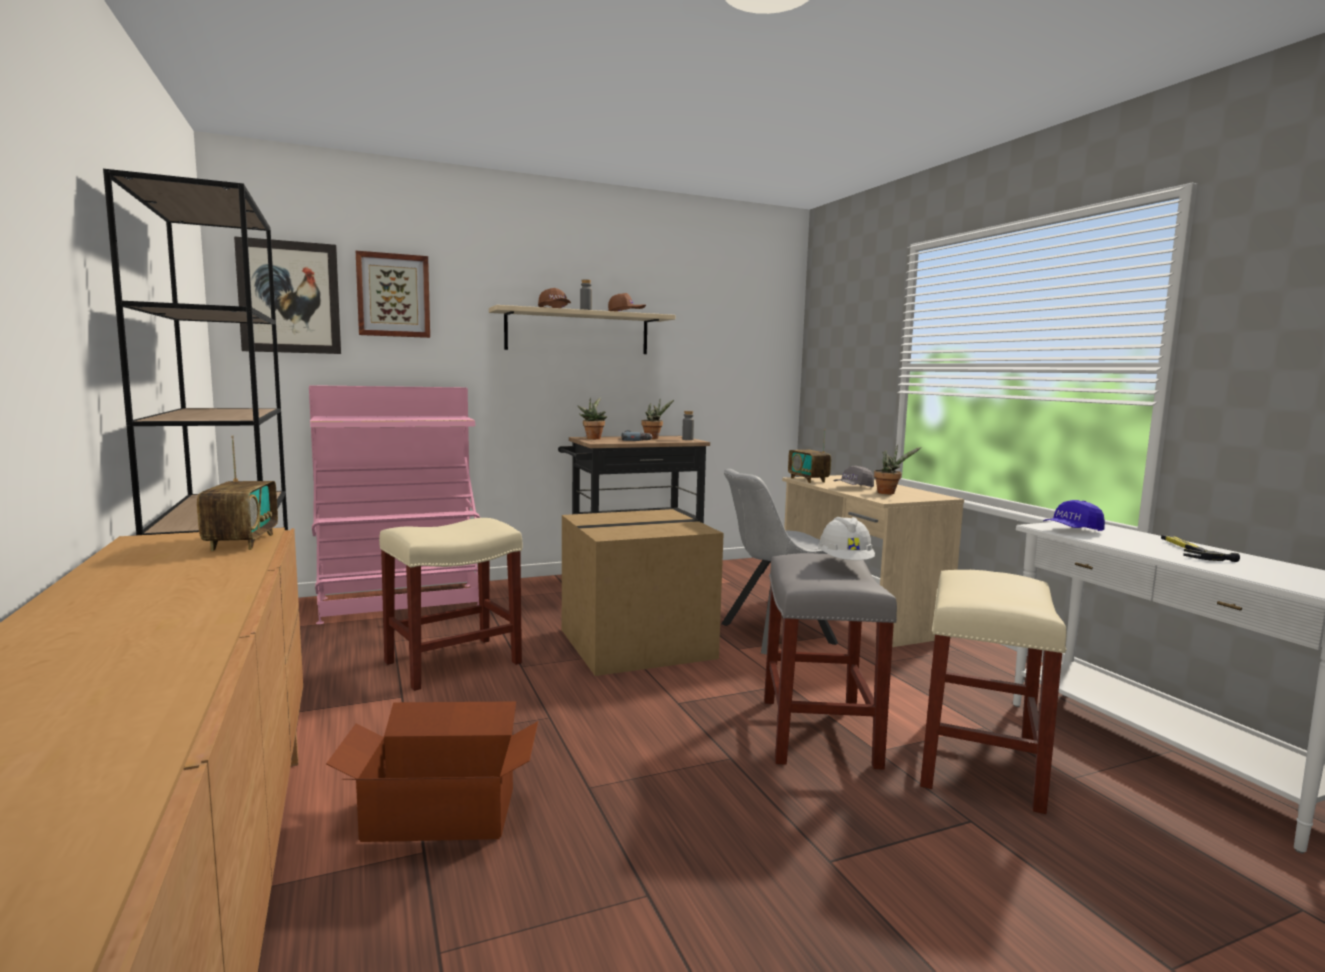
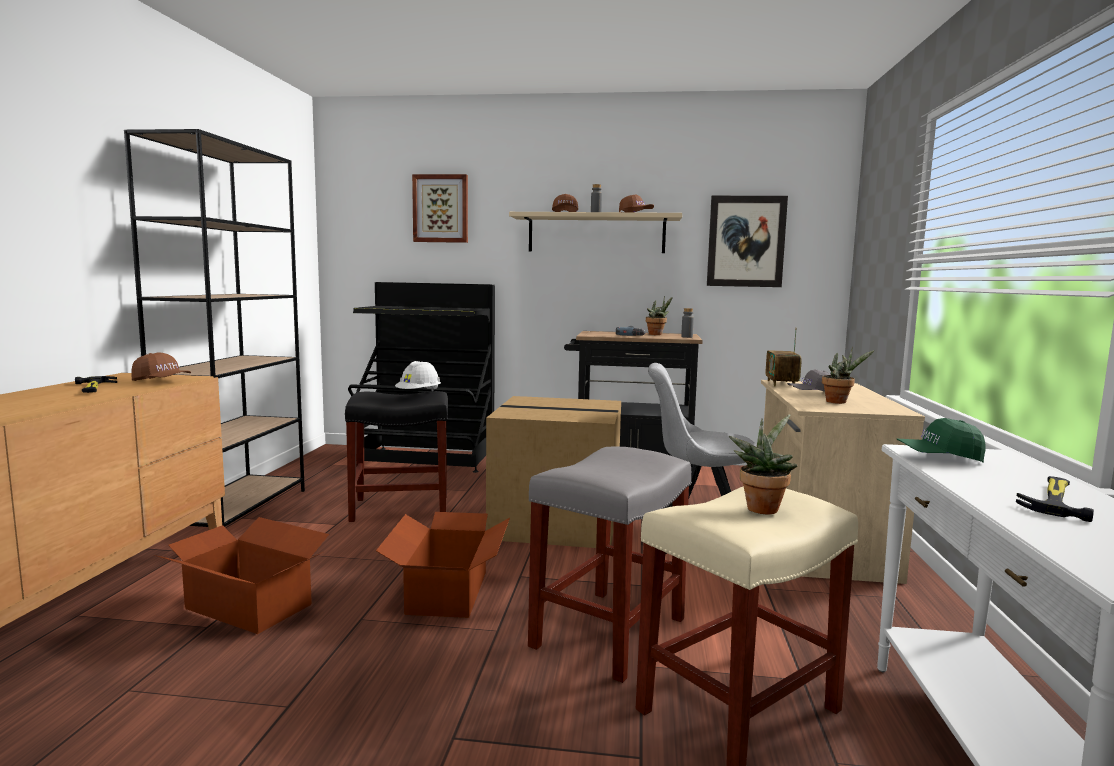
camera: 30 degrees right, 0 degrees up
(173, 563) = (93, 388): none -> hammer
(241, 542) = (162, 381): radio -> brown cap
(289, 297) = (368, 214): picture -> picture (746, 241)
(400, 604) = (424, 461): pink shoe rack -> black shoe rack
(455, 662) = (402, 508): beige stool -> black stool
(593, 438) = (598, 332): potted plant -> potted plant (762, 507)
(633, 737) = (446, 592): none -> cardboard box
(845, 564) = (640, 460): white hard hat -> white hard hat (419, 394)
(1072, 531) = (939, 458): blue cap -> green cap

